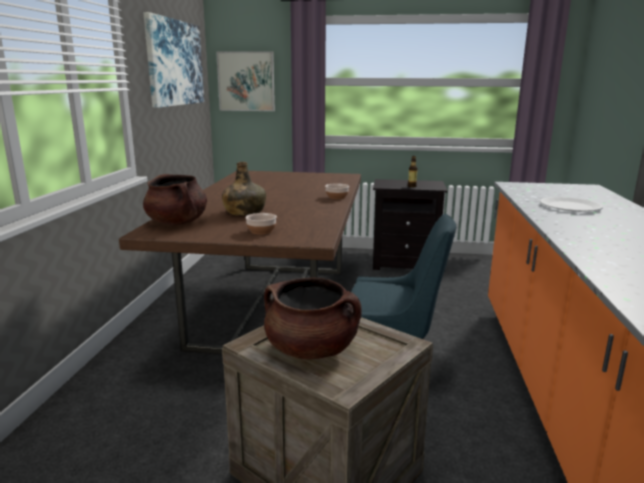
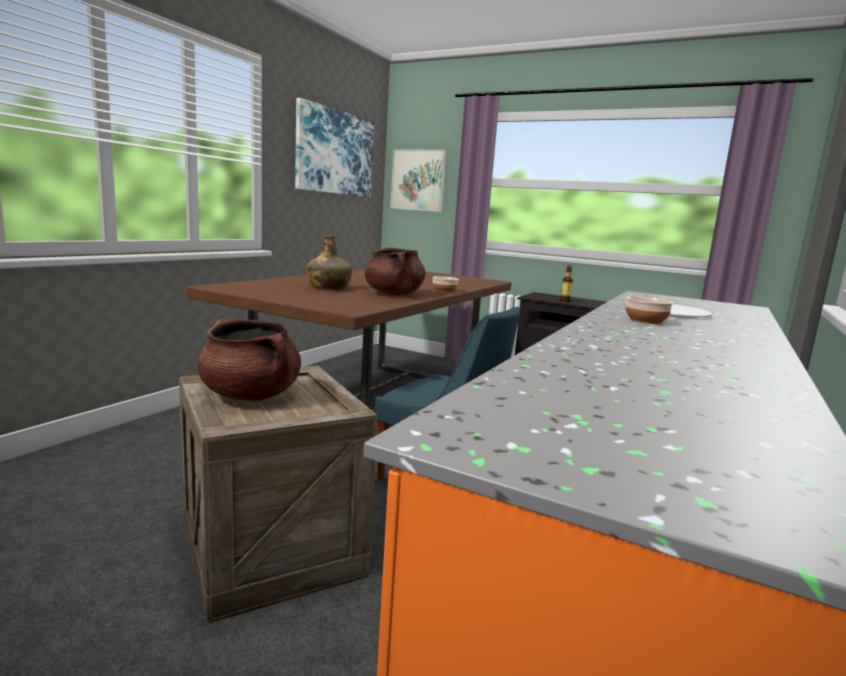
camera: 20 degrees right, 5 degrees down
(177, 222) = (254, 285): brown cooking pot -> brown cooking pot (394, 294)
(261, 231) = (314, 298): bowl -> bowl (645, 320)

